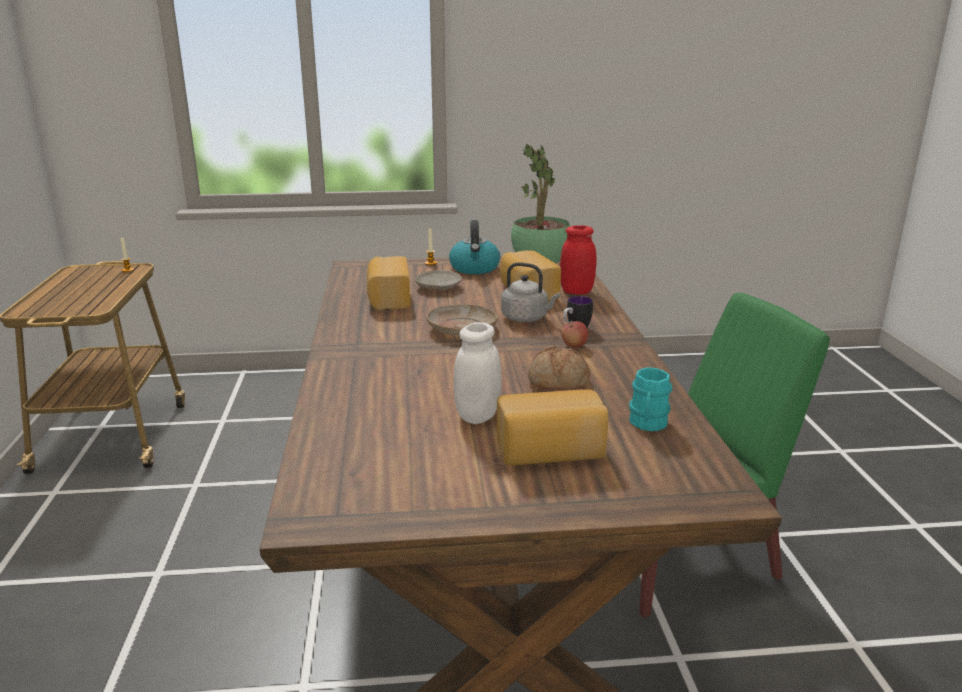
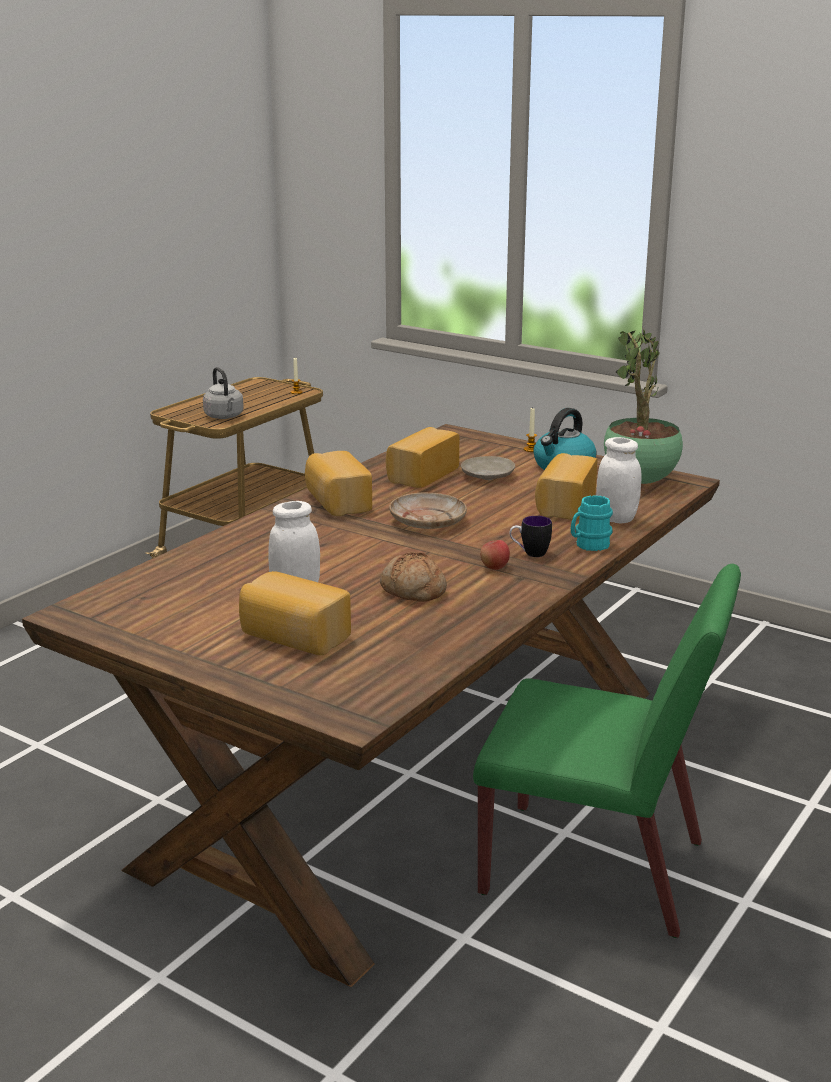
camera: 40 degrees right, 0 degrees up
(363, 336) = (336, 502): none -> bread
(527, 318) = (507, 529): grey kettle -> grey kettle (225, 417)
(576, 291) = (616, 518): red jar -> white jar
(647, 424) = (410, 648): turquoise mug -> turquoise mug (588, 545)

